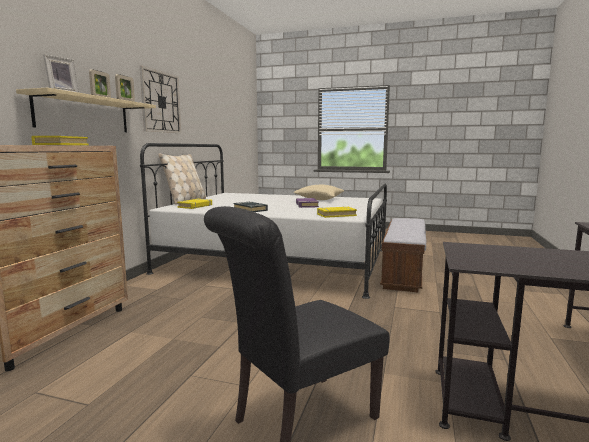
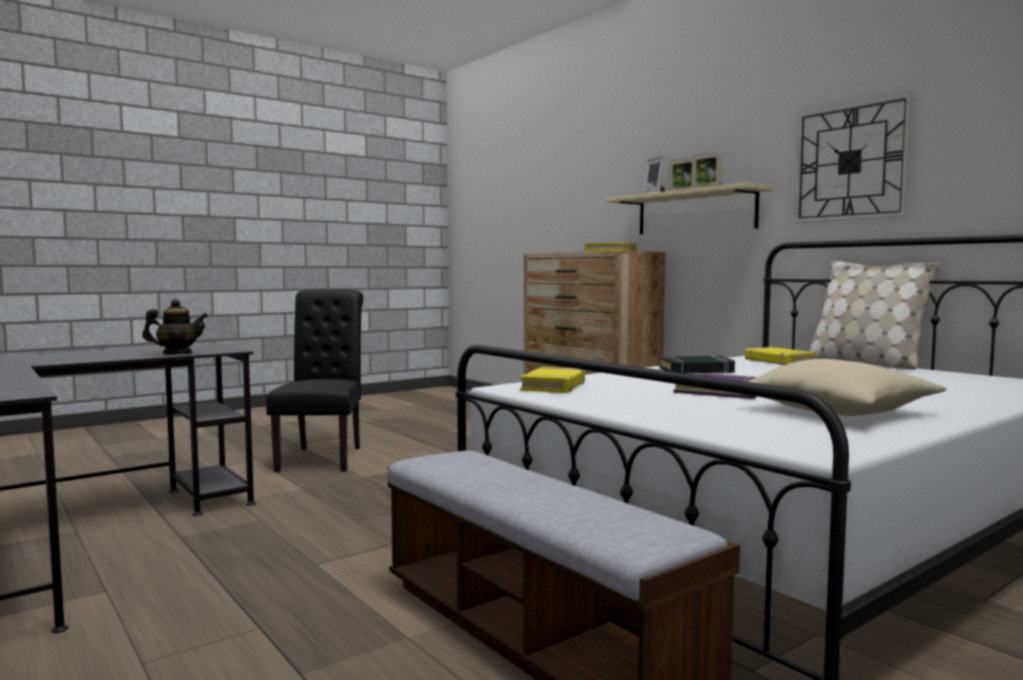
camera: 125 degrees right, 5 degrees down
(513, 248) = (177, 354): none -> teapot

